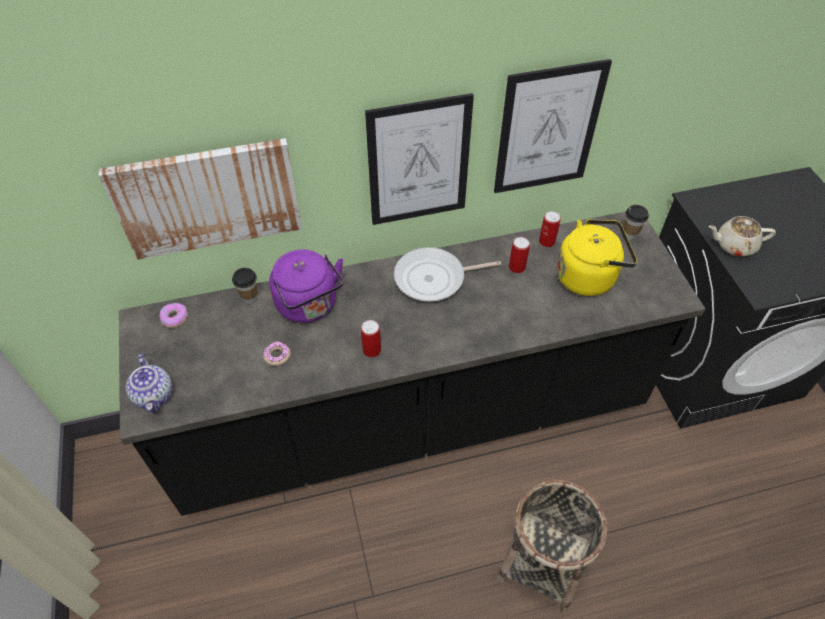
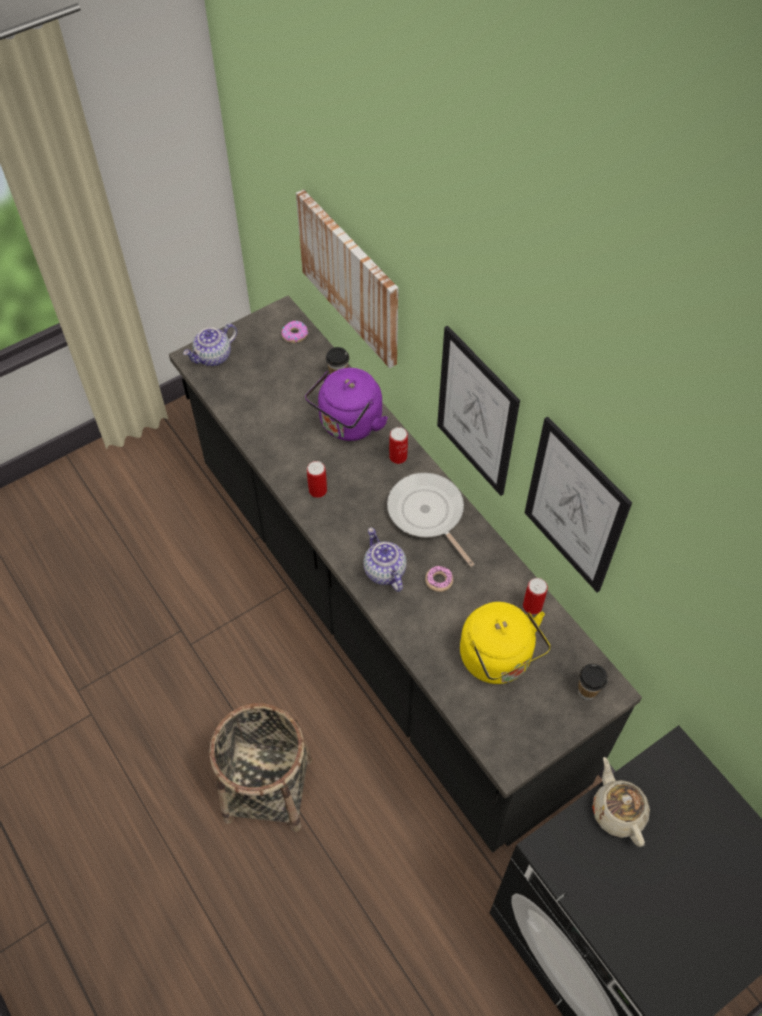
camera: 70 degrees right, 5 degrees up
(277, 356) = (283, 422): donut -> donut (439, 580)
(479, 325) = (384, 571): none -> teapot
(517, 267) = (479, 585): can -> can (398, 457)

